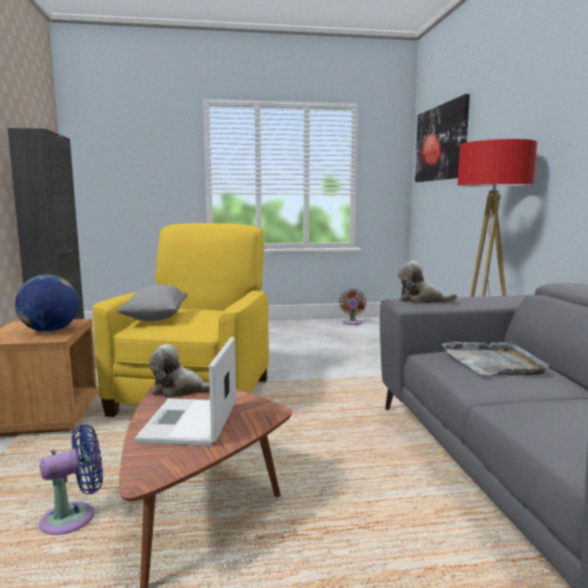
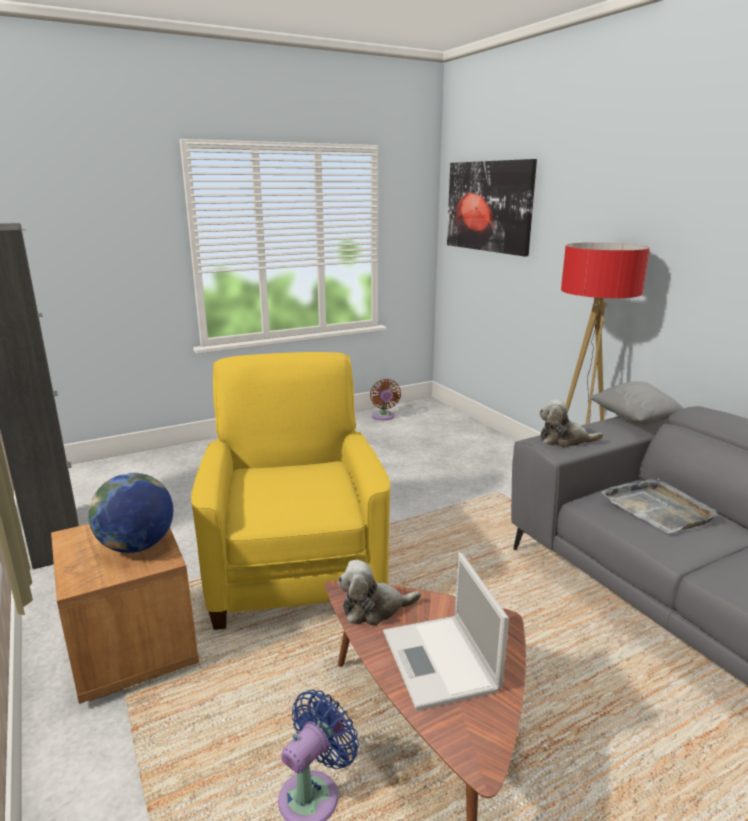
camera: 20 degrees left, 10 degrees up
(155, 318) = (260, 499): grey pillow -> grey pillow (634, 419)

